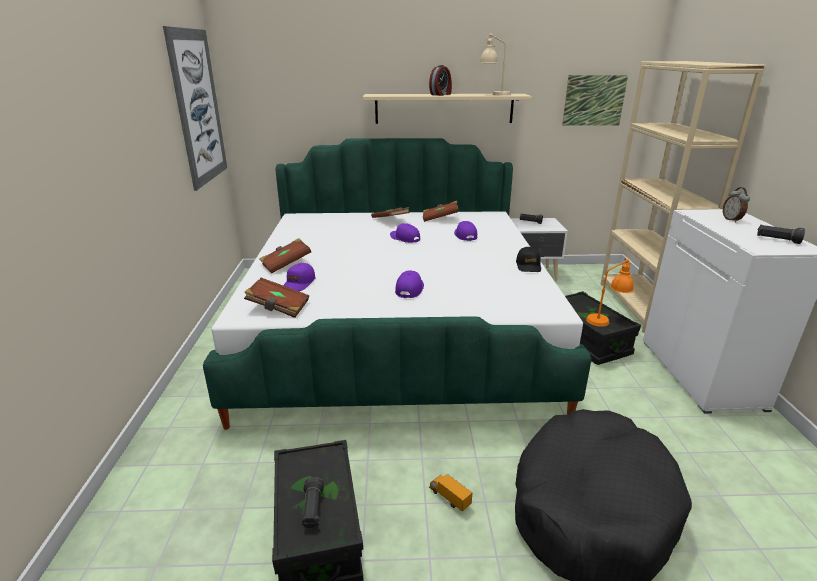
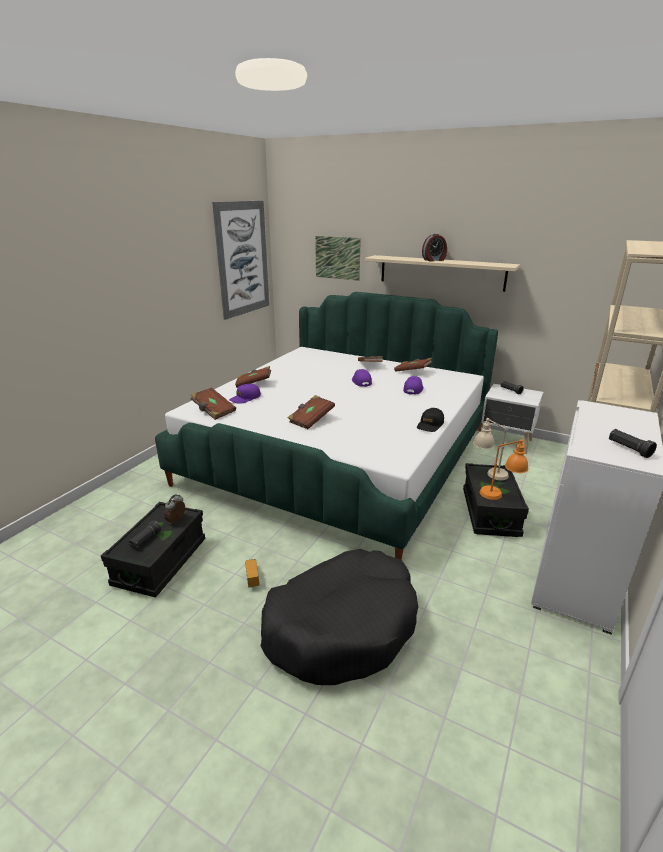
camera: 30 degrees right, 0 degrees up
(409, 289) = (311, 420): purple cap -> brown book
(494, 94) = (482, 263): beige table lamp -> beige table lamp (488, 473)
(594, 100) = (597, 276): picture -> picture (337, 258)
(732, 220) = (622, 421): alarm clock -> alarm clock (177, 521)

